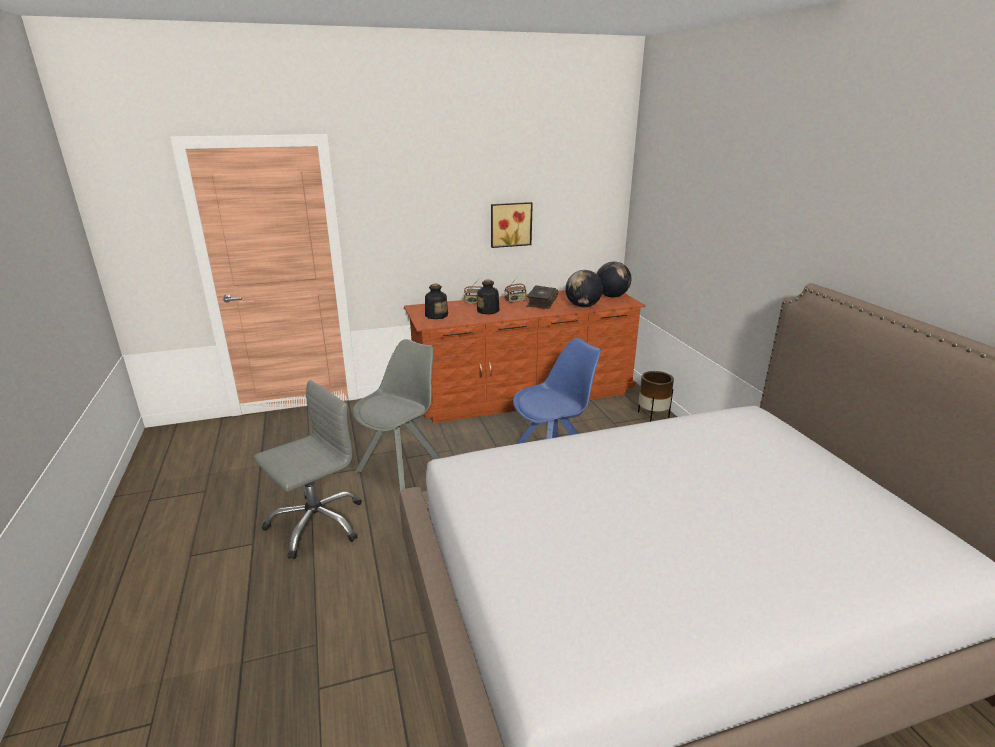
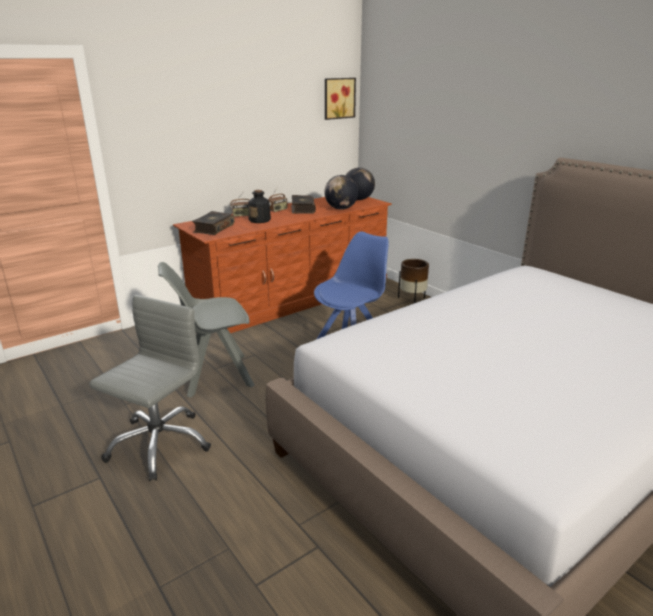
camera: 20 degrees left, 0 degrees up
(401, 465) = (214, 376): grey chair -> grey chair turned 120 degrees counterclockwise
(436, 315) = (213, 228): bottle -> book
(510, 224) = (264, 138): picture -> picture (338, 98)

